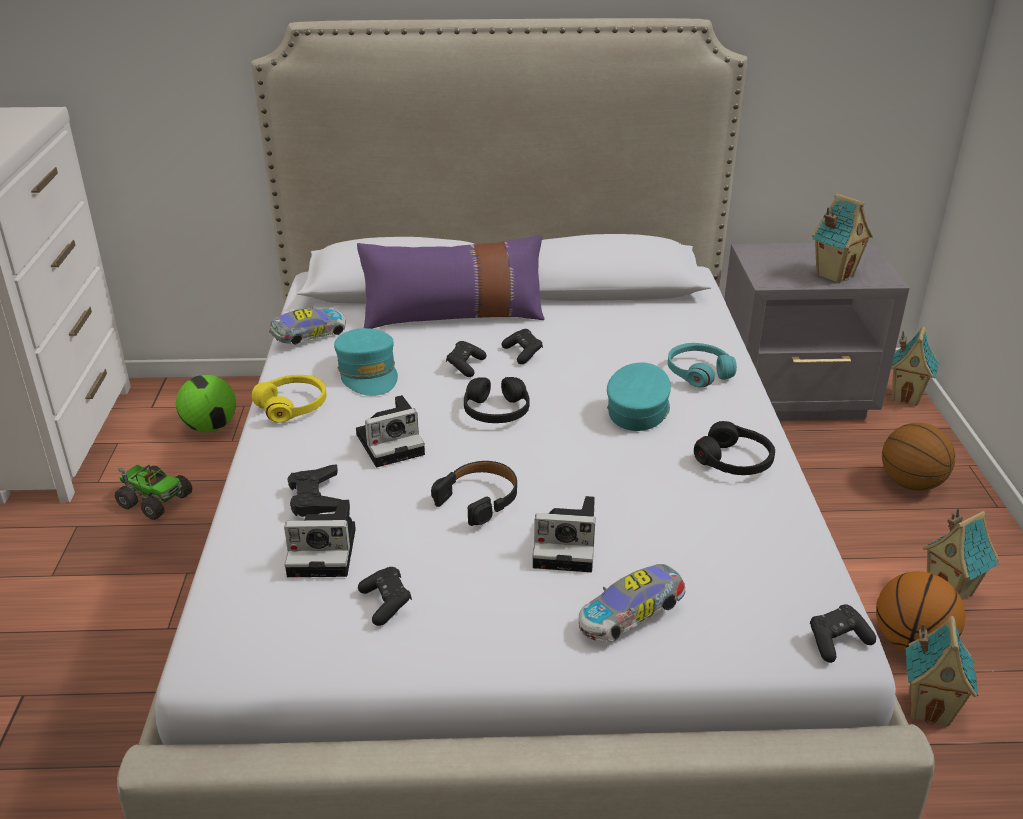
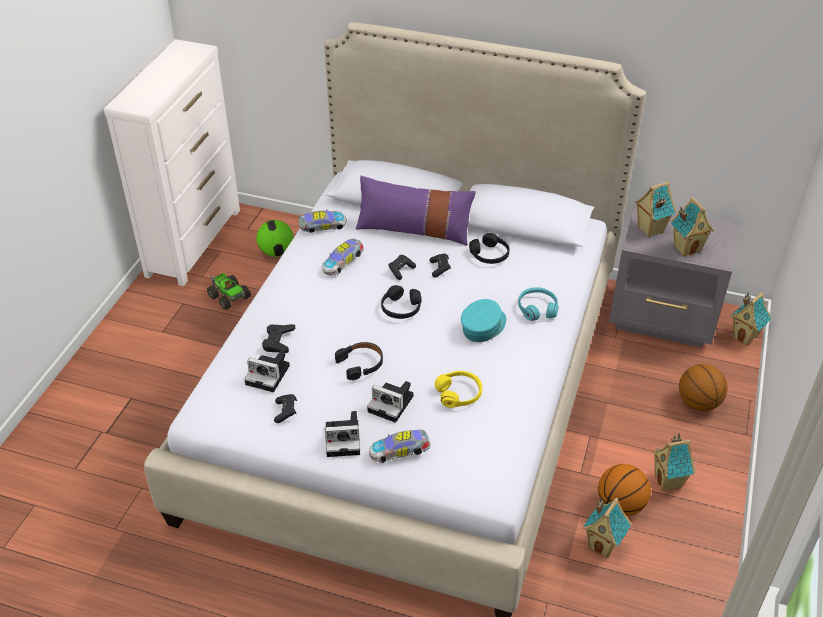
camera: 20 degrees right, 10 degrees up
(292, 406) = (292, 277): yellow headphones -> yellow headphones (459, 394)
(368, 373) = (343, 263): turquoise cap -> toy car
(392, 443) = (333, 316): camera -> camera (344, 439)
(734, 461) = (516, 376): black headphones -> black headphones (489, 255)
(772, 264) = (649, 230): none -> toy house
(837, 641) = (496, 495): black game controller -> none

